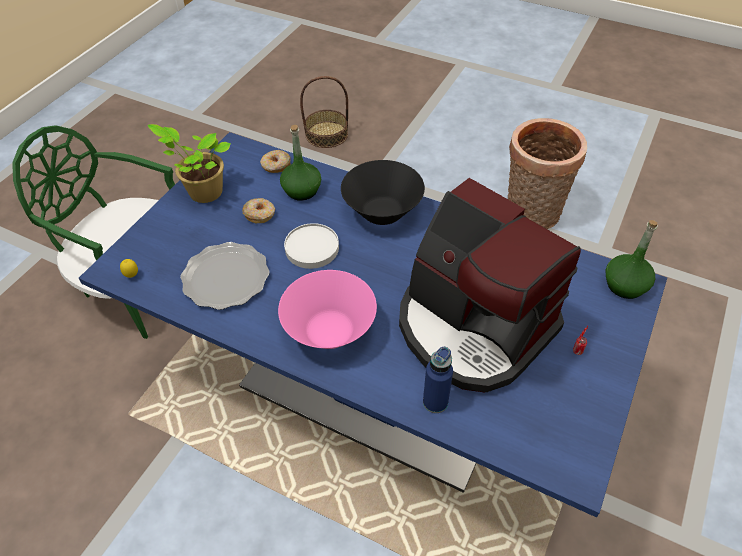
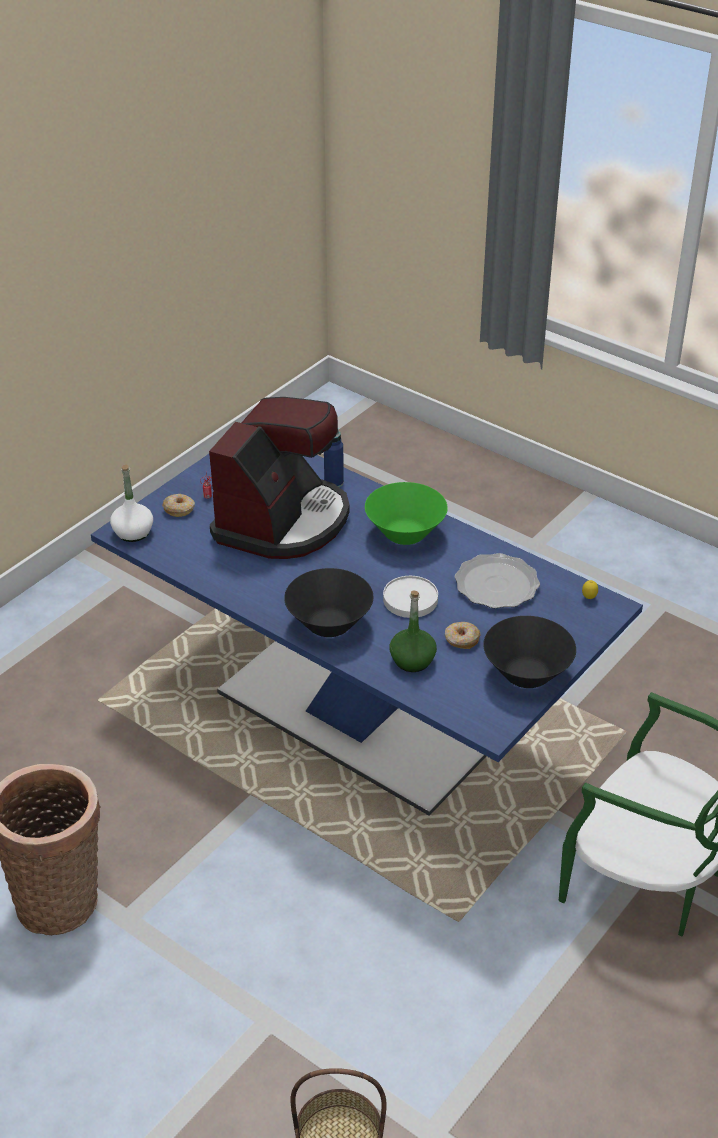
camera: 170 degrees left, 10 degrees down
(203, 192) = (526, 674): potted plant -> black bowl
(276, 166) = (439, 695): donut -> donut (179, 509)
(329, 330) = (405, 534): pink bowl -> green bowl
(473, 327) = (283, 521): coffee machine -> coffee machine turned 60 degrees clockwise
(625, 285) = (133, 532): green bottle -> white bottle

